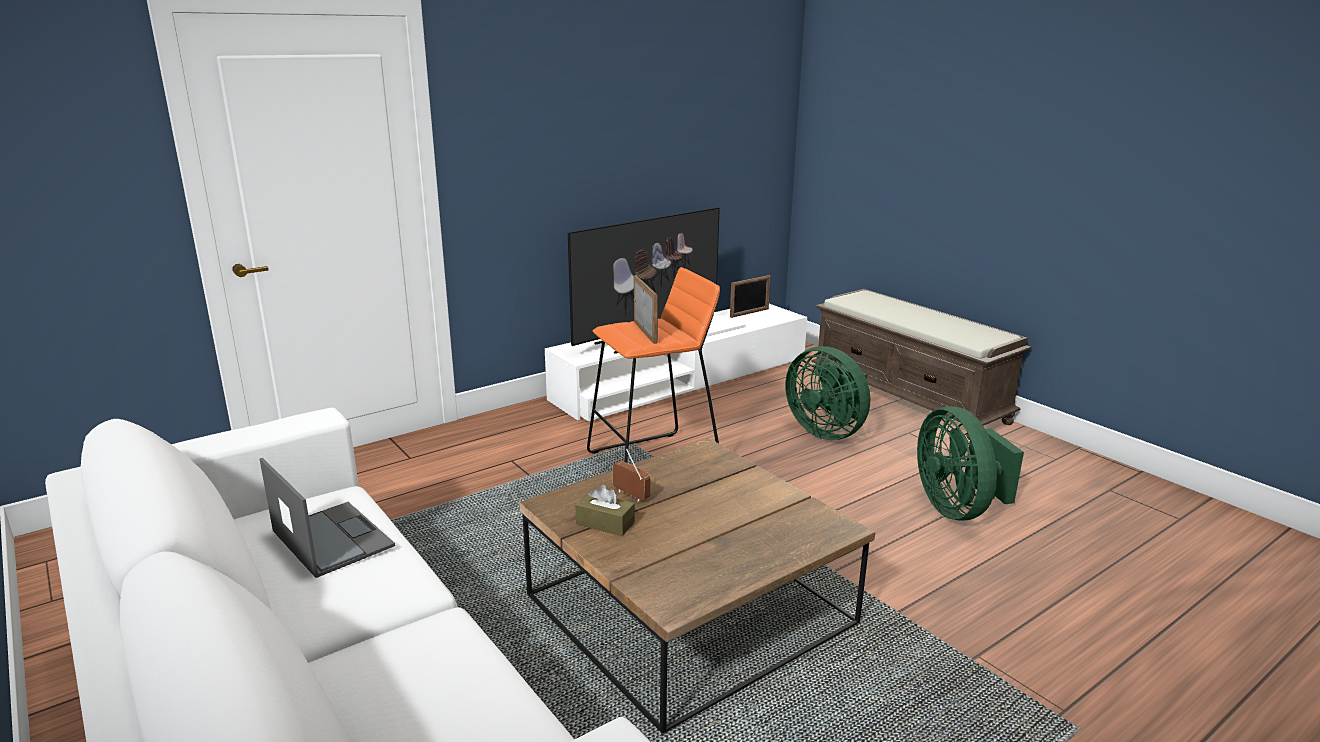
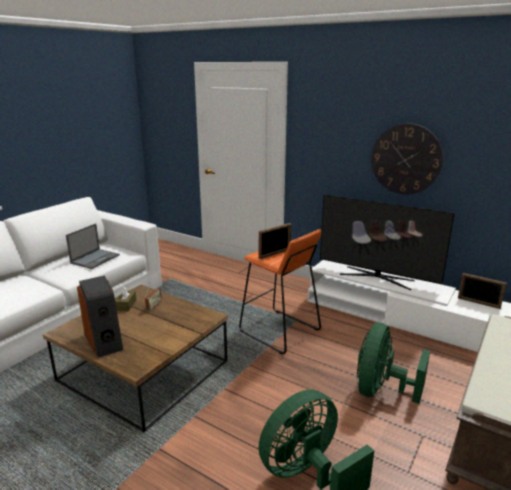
camera: 70 degrees right, 0 degrees up
(632, 151) = (406, 159): none -> wall clock
(737, 554) = (104, 341): none -> speaker

